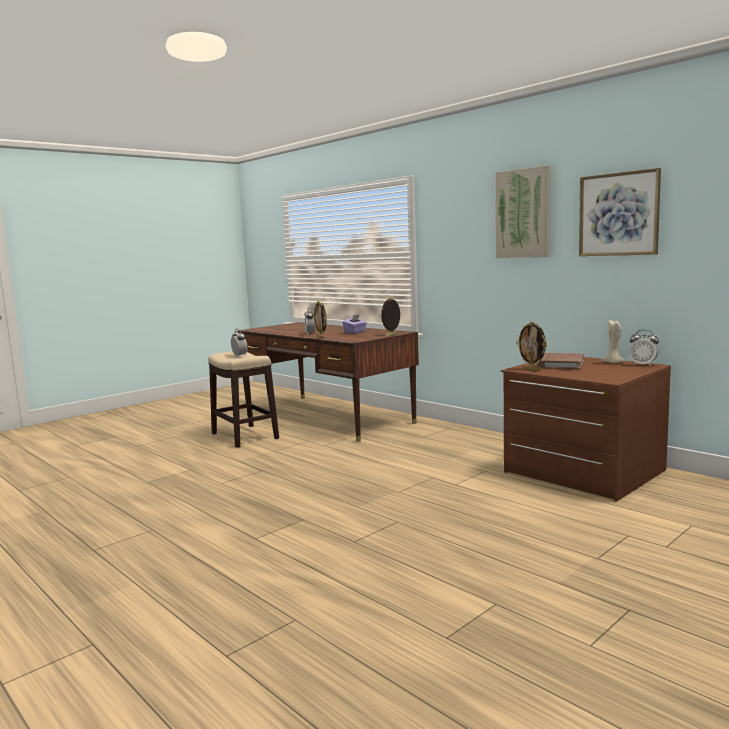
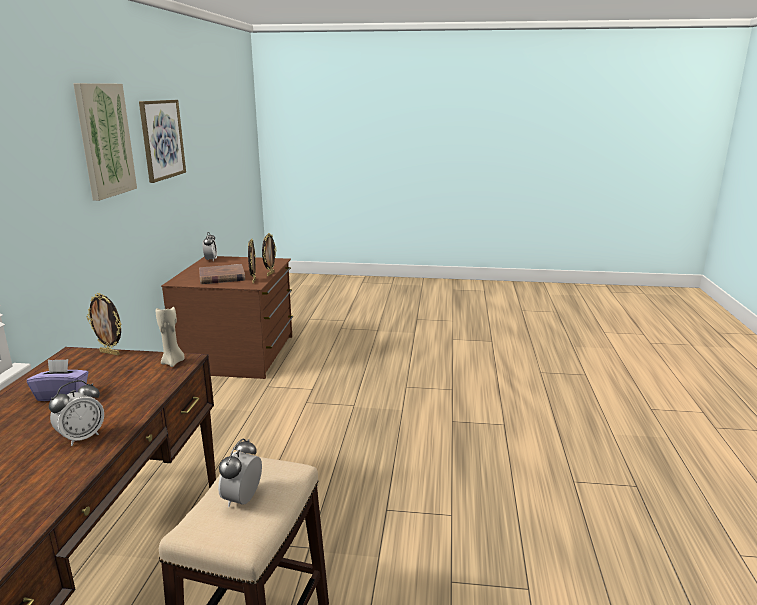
camera: 130 degrees left, 10 degrees up
(321, 338) = (155, 398): picture frame -> picture frame (270, 274)
(613, 363) = (205, 266): beige candle -> beige candle (173, 362)

